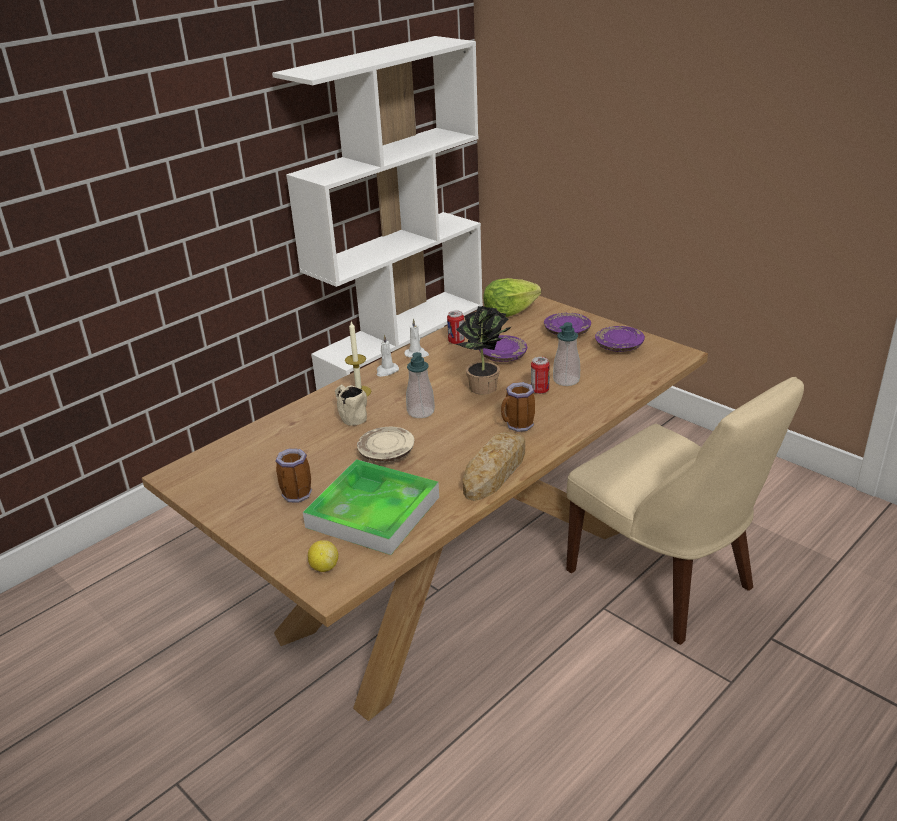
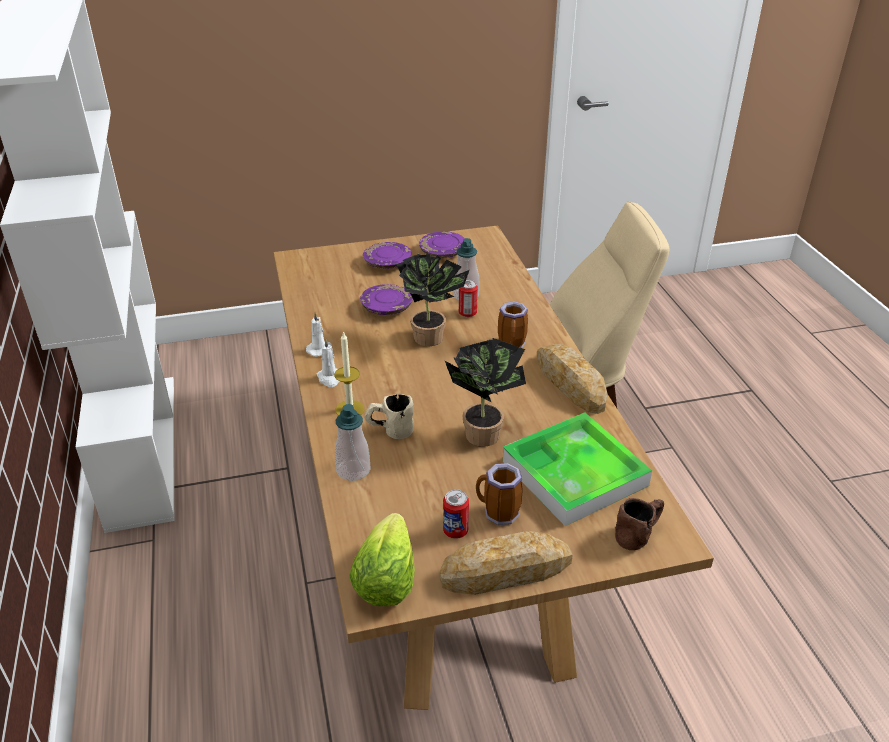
camera: 60 degrees left, 5 degrees up
(236, 517) = (506, 571): none -> bread
(324, 567) = (639, 533): lemon -> brown mug
(386, 453) = (483, 431): beige plate -> potted plant
(420, 412) = (431, 386): soap dispenser -> soap dispenser (353, 470)
(456, 341) = (326, 320): can -> can (455, 531)
(509, 312) = (311, 274): lettuce -> lettuce (385, 581)

